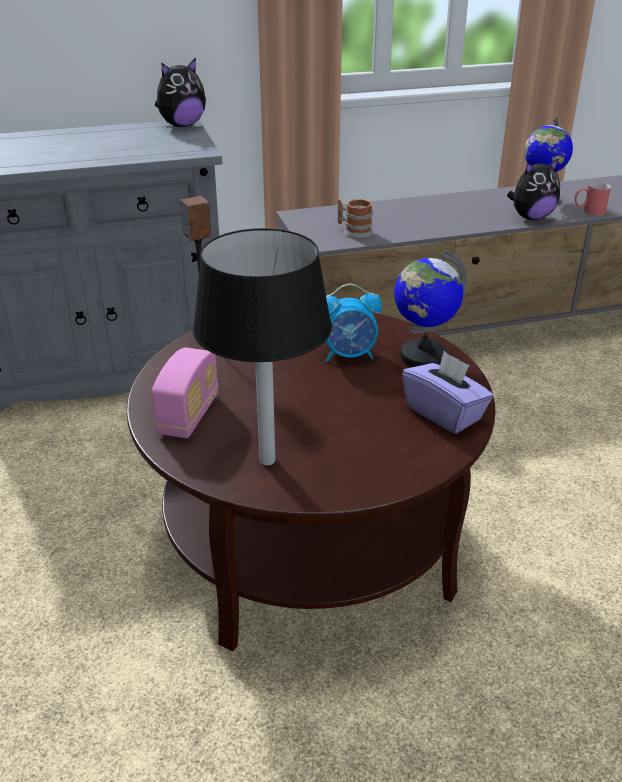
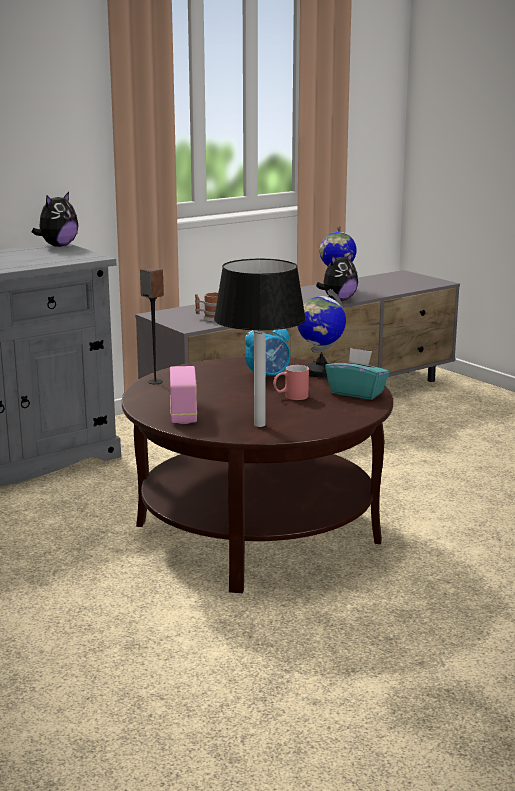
camera: 20 degrees left, 15 degrees down
(444, 413) = (357, 393): purple tissue box -> turquoise tissue box
(588, 211) = (377, 293): red mug -> red mug (290, 397)

